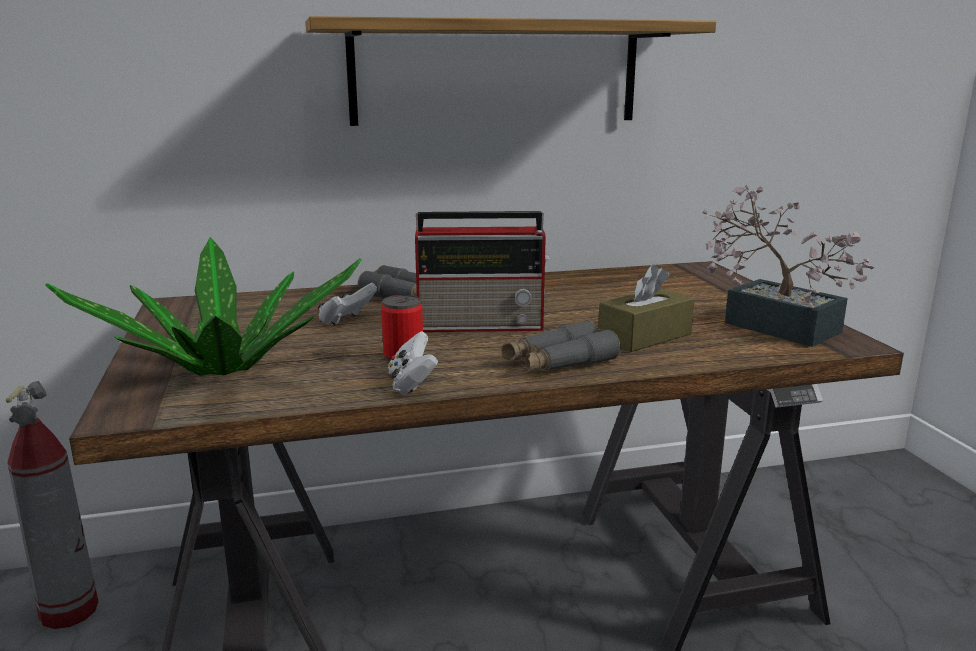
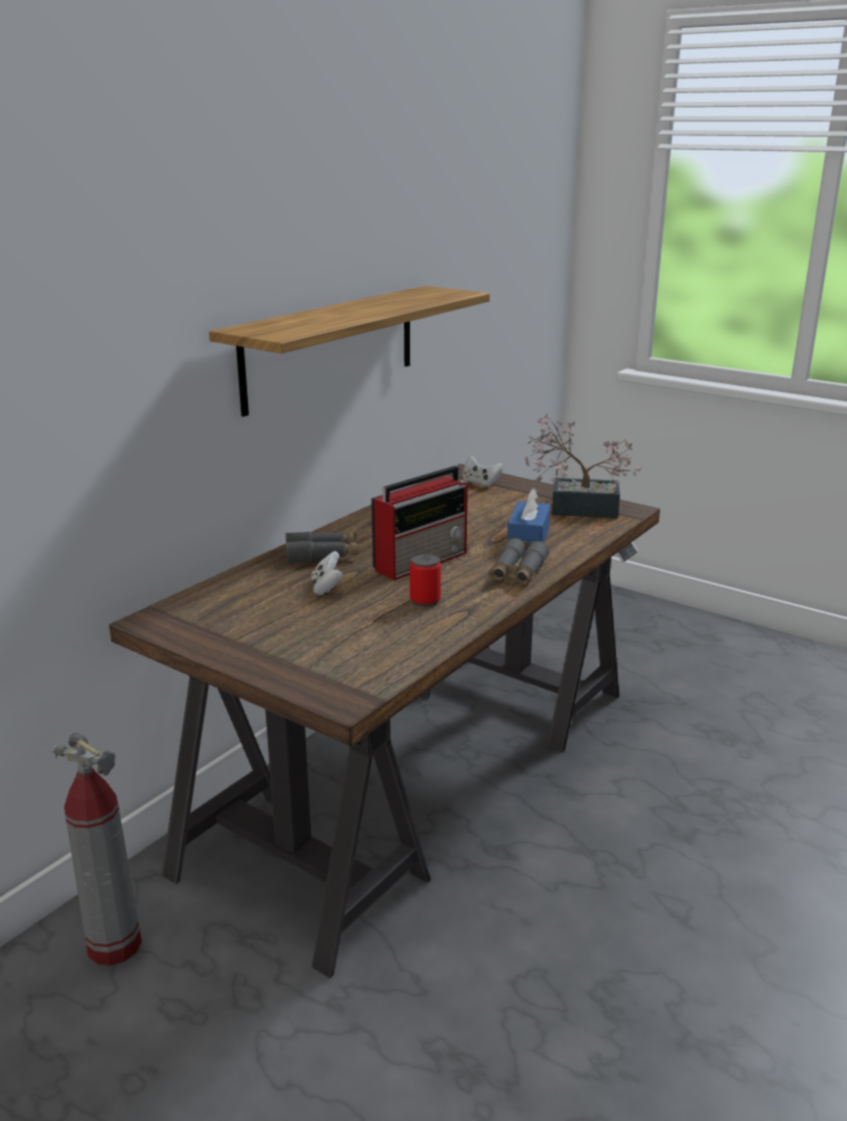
camera: 40 degrees left, 5 degrees up
(224, 370) = (334, 651): potted plant -> none
(411, 384) = (468, 615): white game controller -> white game controller (480, 483)
(644, 336) = (528, 538): brown tissue box -> blue tissue box

